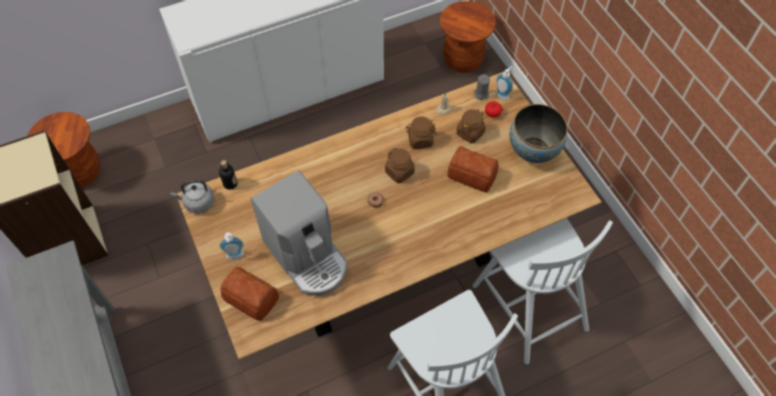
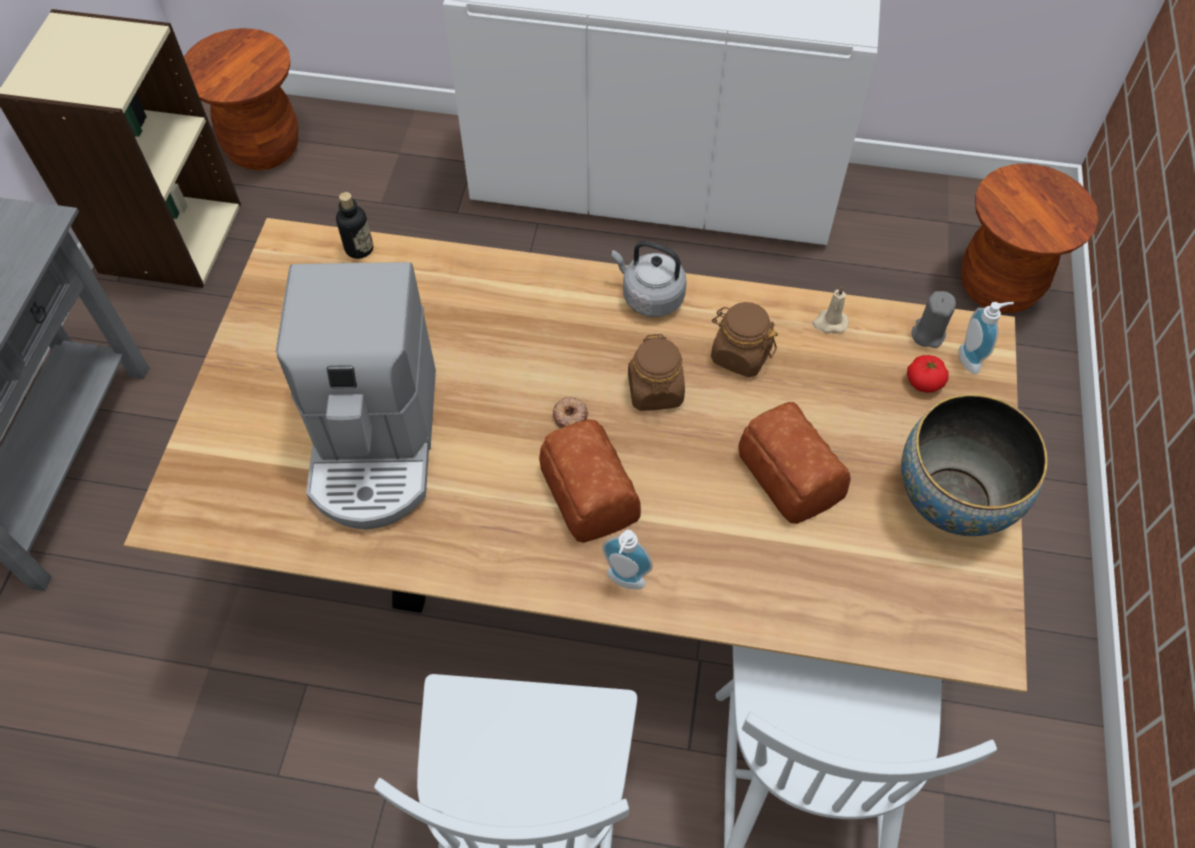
camera: 35 degrees right, 0 degrees up
(198, 203) = (284, 251): grey kettle -> grey kettle (649, 297)
(235, 257) = (264, 372): soap dispenser -> soap dispenser (624, 582)
(251, 299) = (228, 457): bread -> bread (588, 494)
(470, 133) = (848, 394): brown jar -> none

